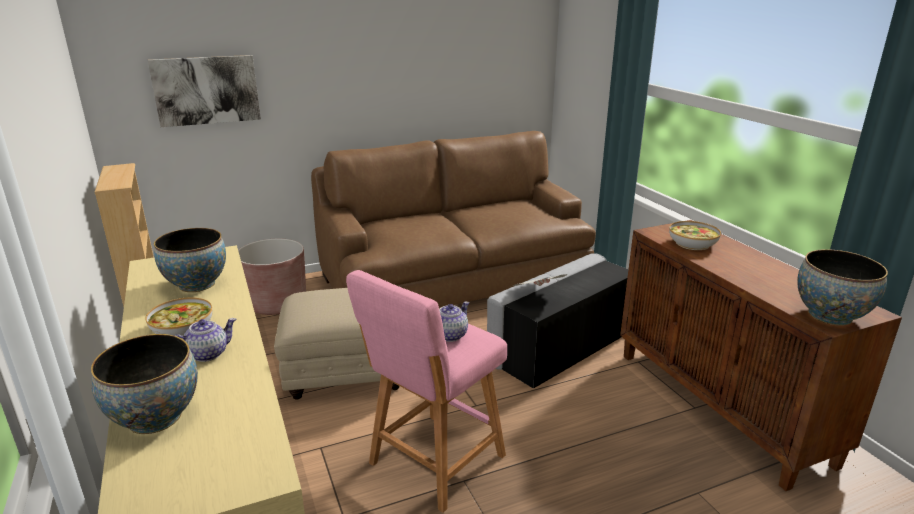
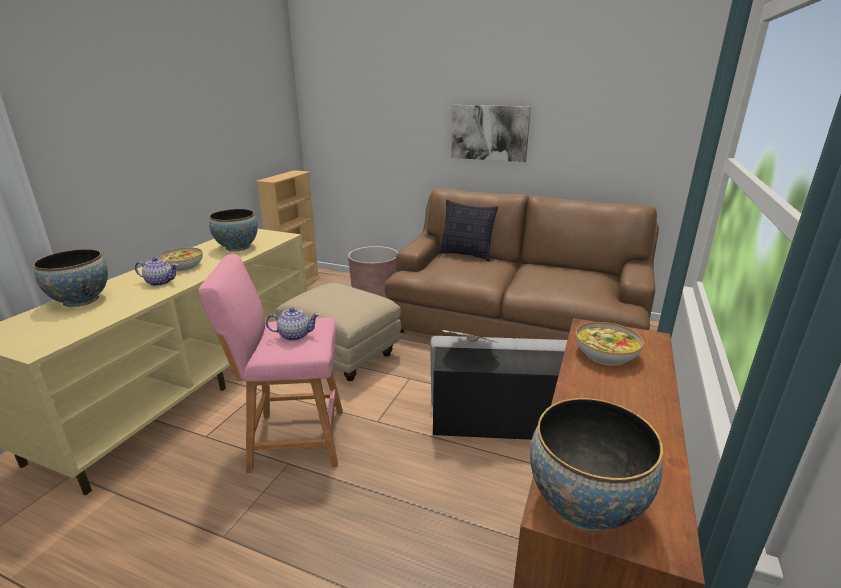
camera: 45 degrees right, 0 degrees up
(206, 90) = (367, 128): picture -> picture (489, 133)
(392, 218) = (466, 255): none -> pillow

